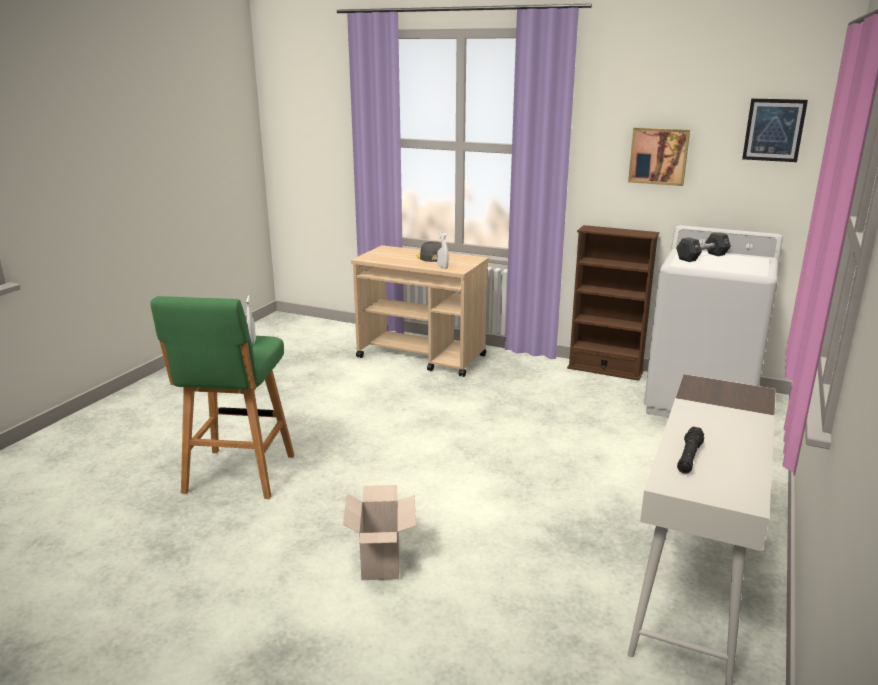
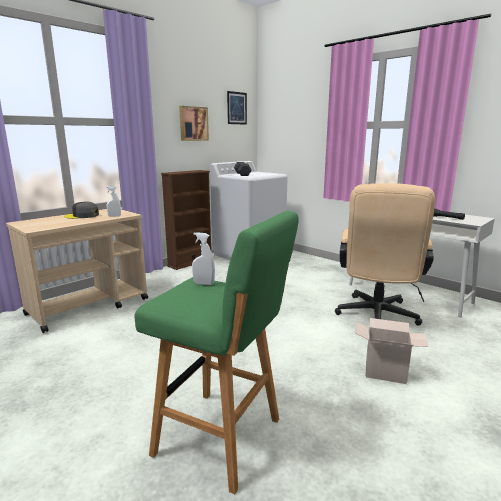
camera: 70 degrees left, 5 degrees down
(545, 550) = (376, 317): none -> beige office chair

